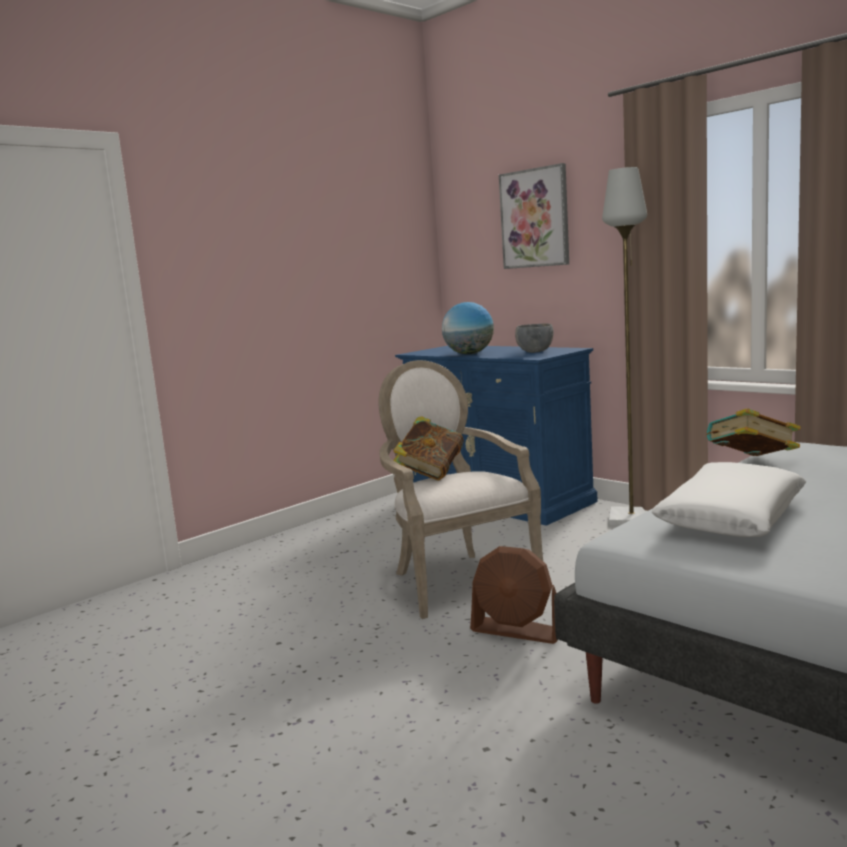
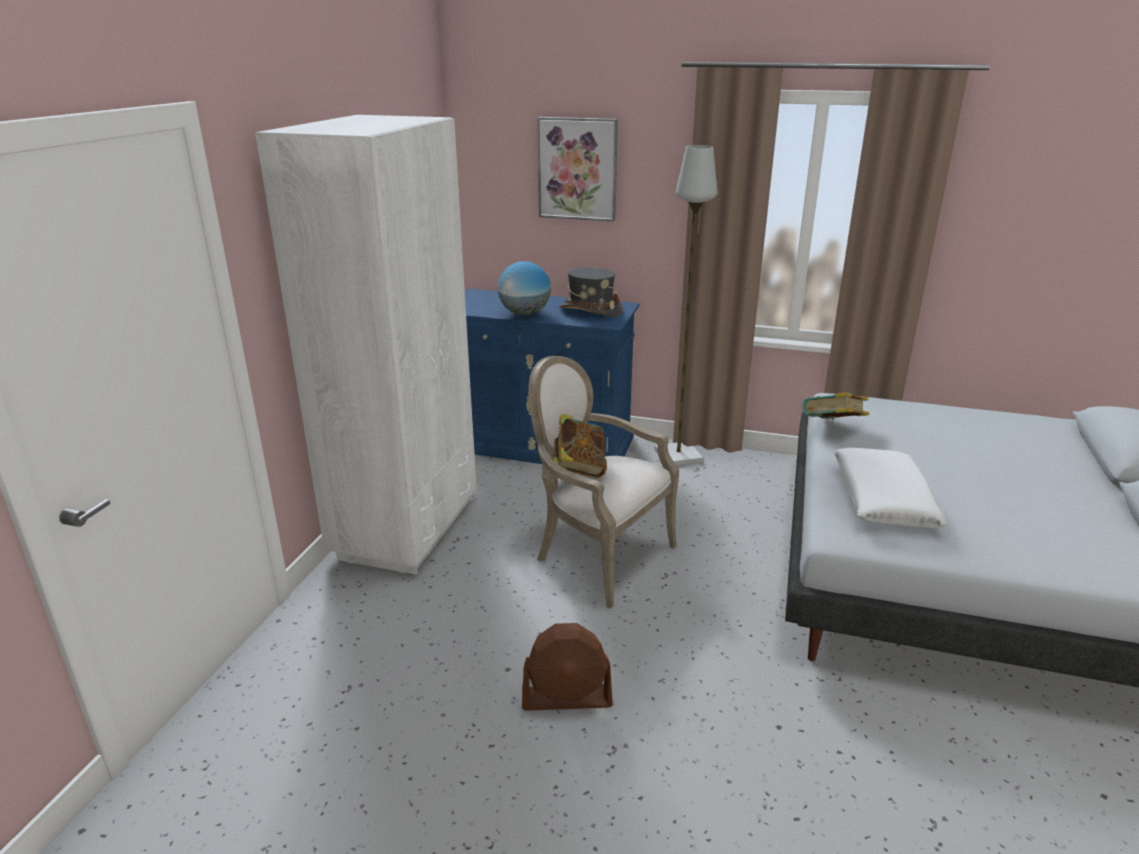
camera: 30 degrees left, 15 degrees up
(316, 538) = (408, 527): none -> white wardrobe
(517, 631) = (698, 603): brown fan -> brown fan (567, 698)
(534, 351) = (590, 310): grey bowl -> grey hat

